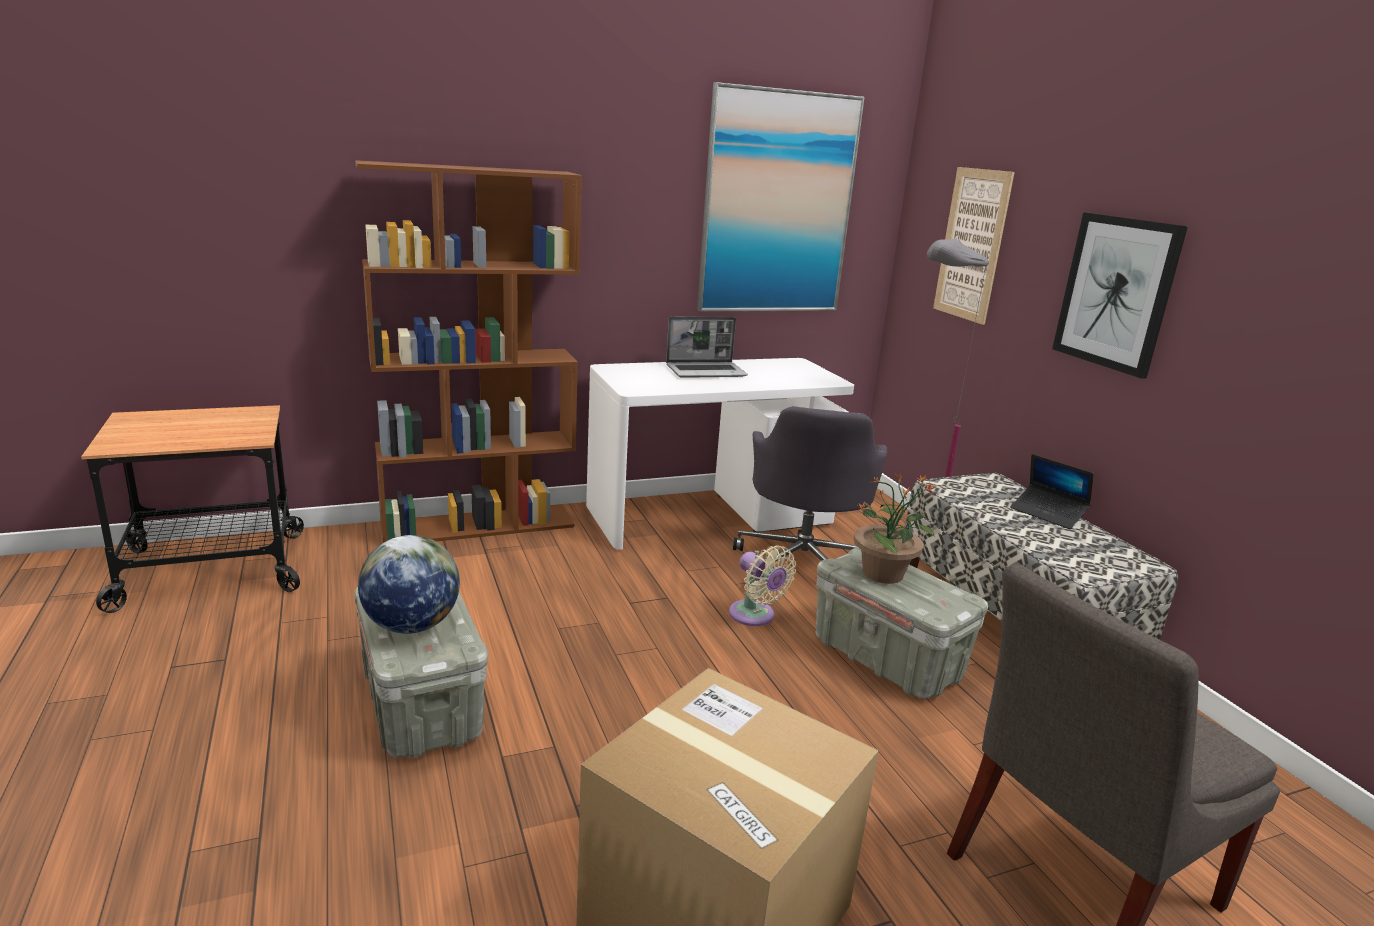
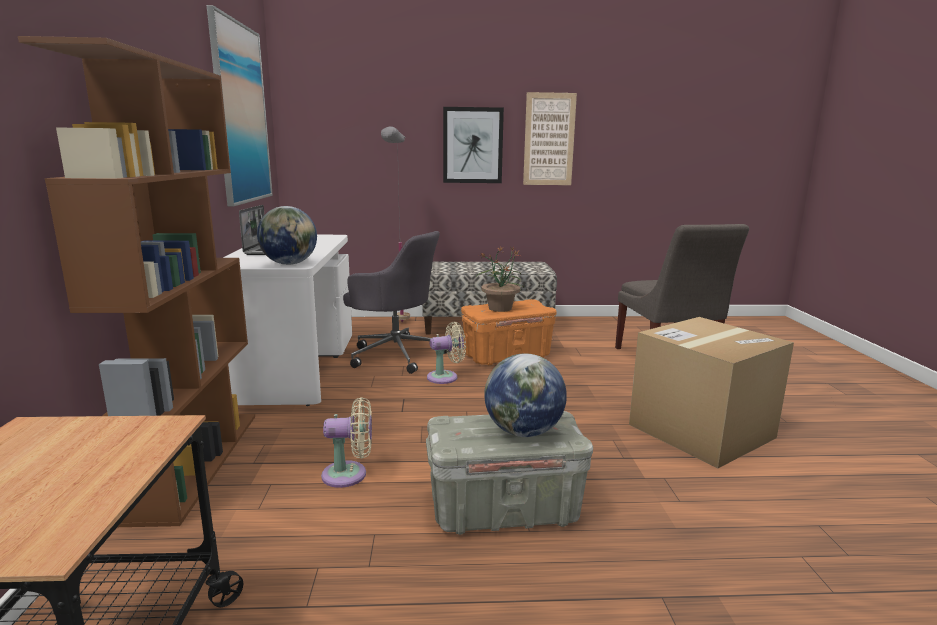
camera: 70 degrees left, 5 degrees down
(475, 600) = (349, 474): none -> beige fan
(638, 386) = (290, 264): none -> globe
(888, 659) = (507, 356): grey storage box -> orange storage box
(972, 245) = (357, 135): picture -> picture (549, 139)
(1048, 513) = (480, 264): laptop -> none

